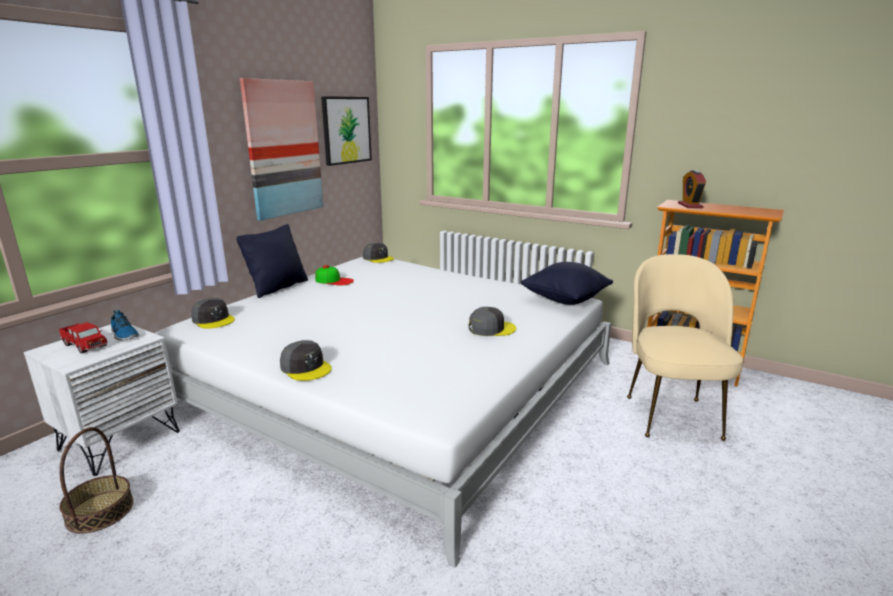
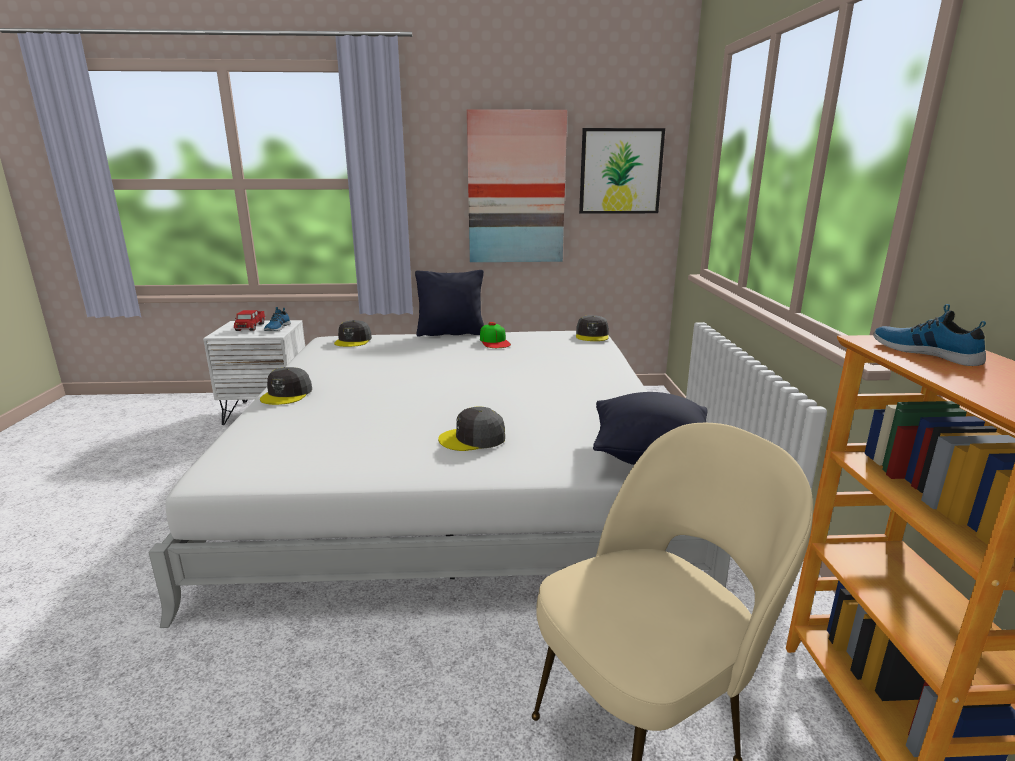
camera: 55 degrees right, 0 degrees up
(100, 511) = (184, 444): basket -> none
(491, 328) = (473, 438): grey cap -> grey cap turned 120 degrees clockwise
(690, 205) = (925, 352): alarm clock -> shoe

